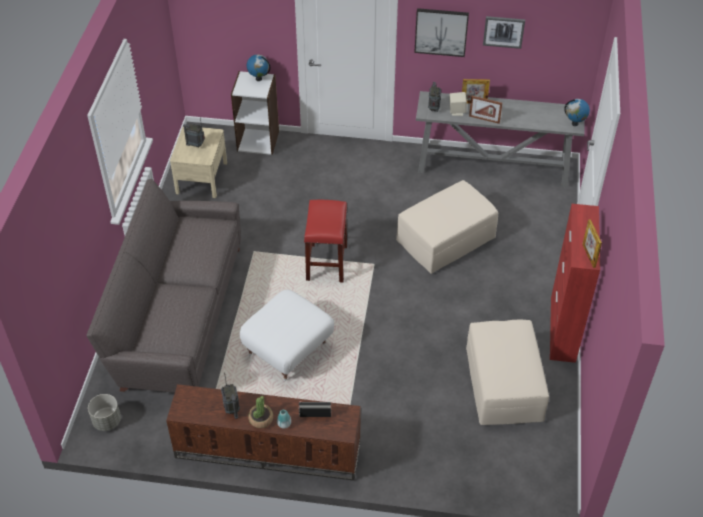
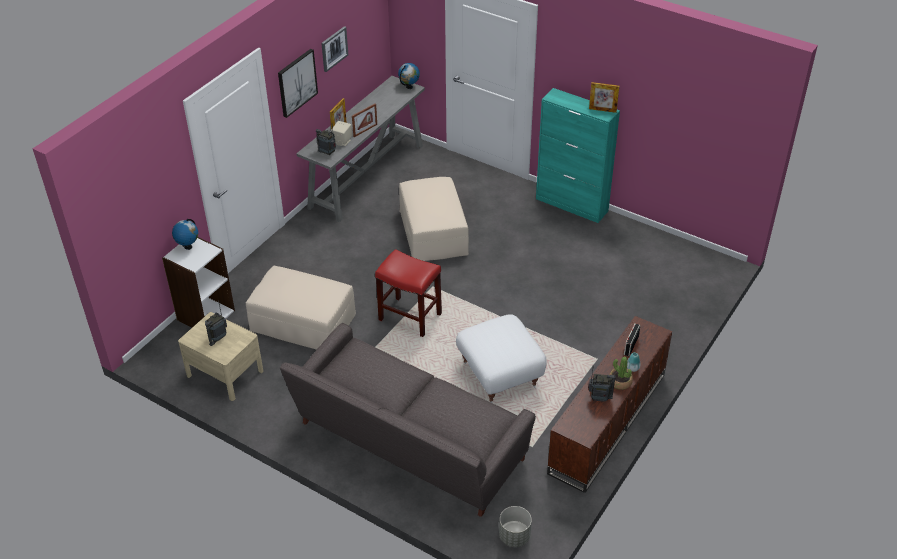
camera: 65 degrees left, 5 degrees down
(503, 384) = (609, 256): beige ottoman -> beige ottoman (303, 323)
(562, 329) = (572, 205): red cabinet -> turquoise cabinet

